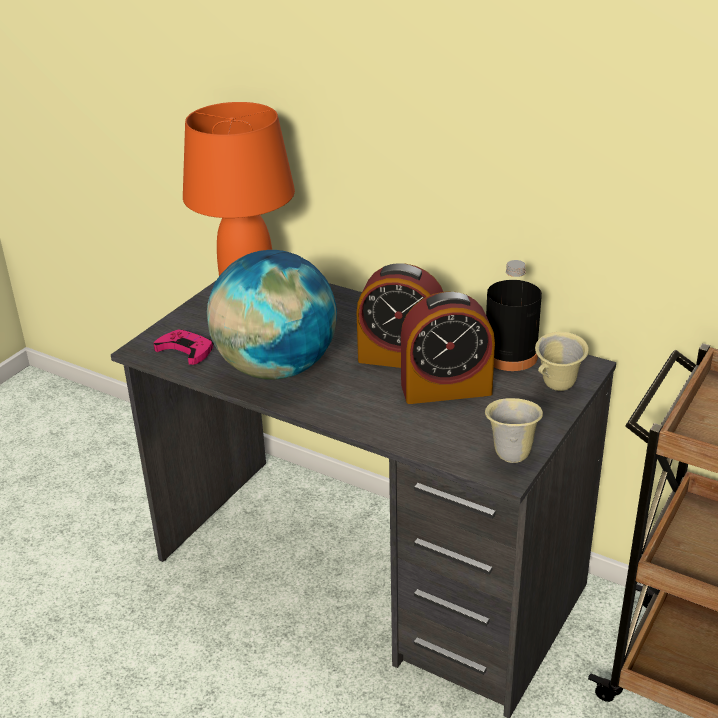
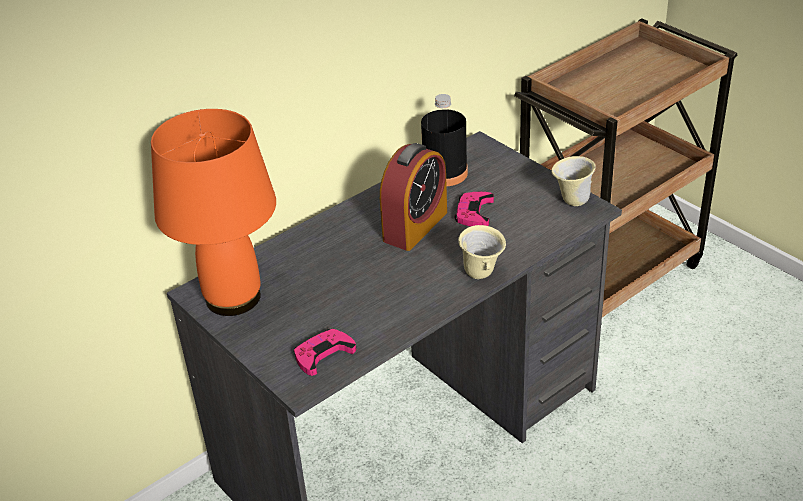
camera: 70 degrees left, 5 degrees up
(276, 368) = (391, 299): globe -> none
(446, 389) = (474, 213): alarm clock -> pink game controller
(558, 388) = (500, 162): beige mug -> beige mug (482, 275)

